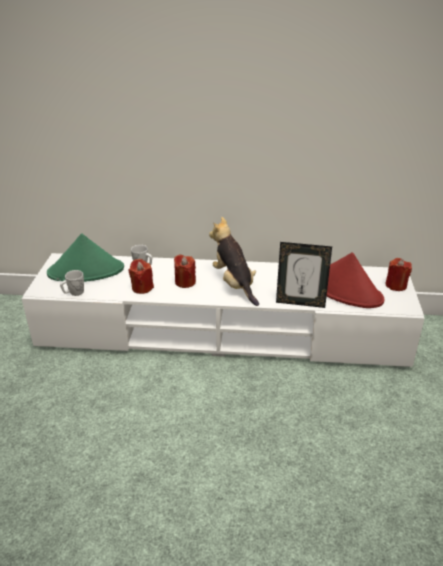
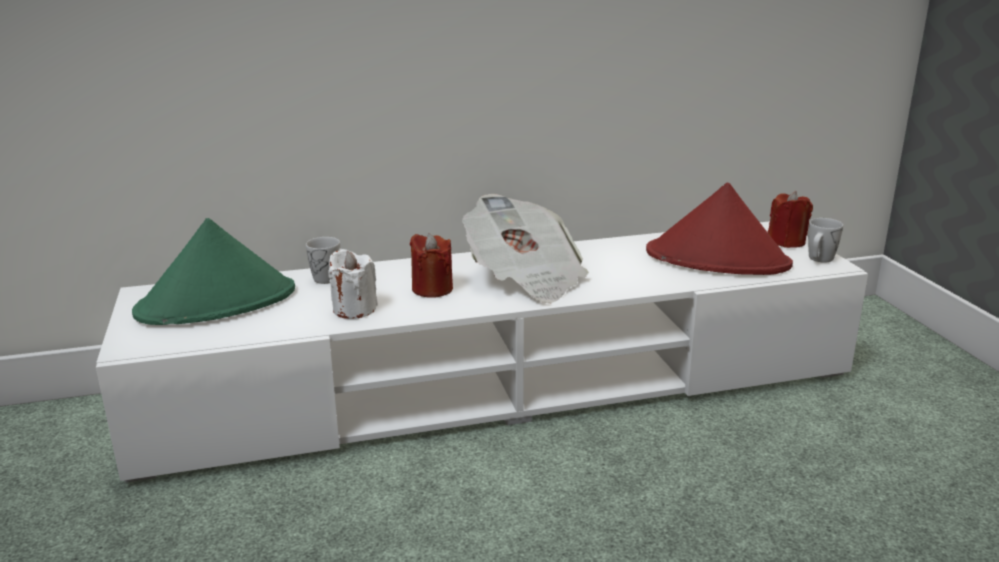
camera: 20 degrees left, 10 degrees down
(74, 293) = (214, 339): white mug -> white mug (819, 260)
(142, 288) = (354, 309): red candle -> white candle
(234, 284) = (525, 278): plush toy -> newspaper
(300, 302) = (661, 285): picture frame -> none

